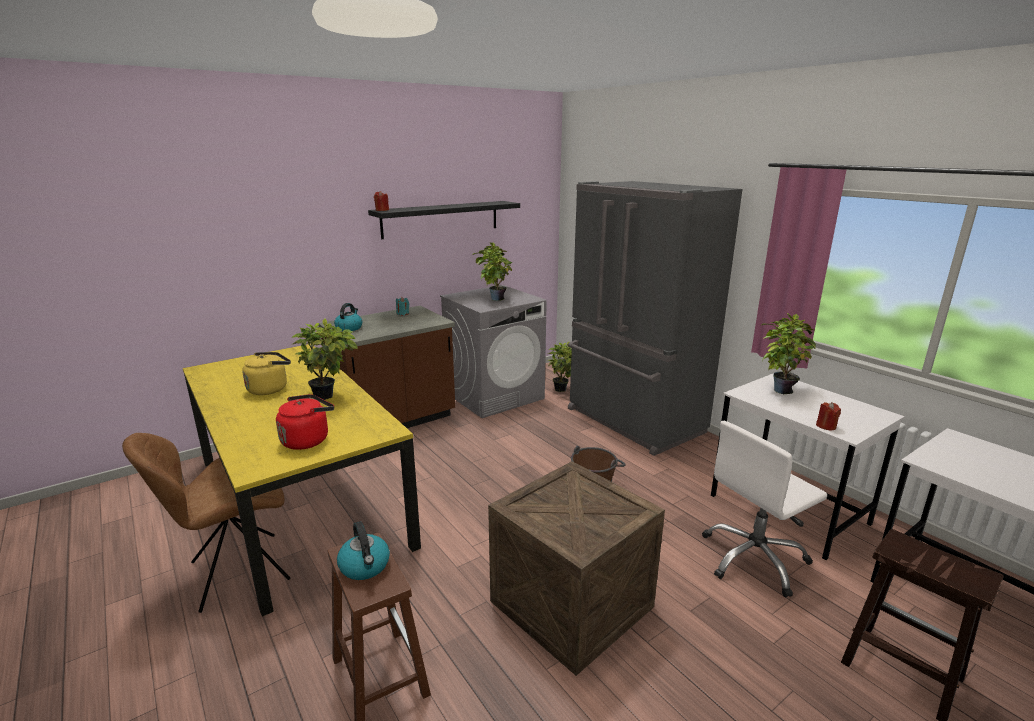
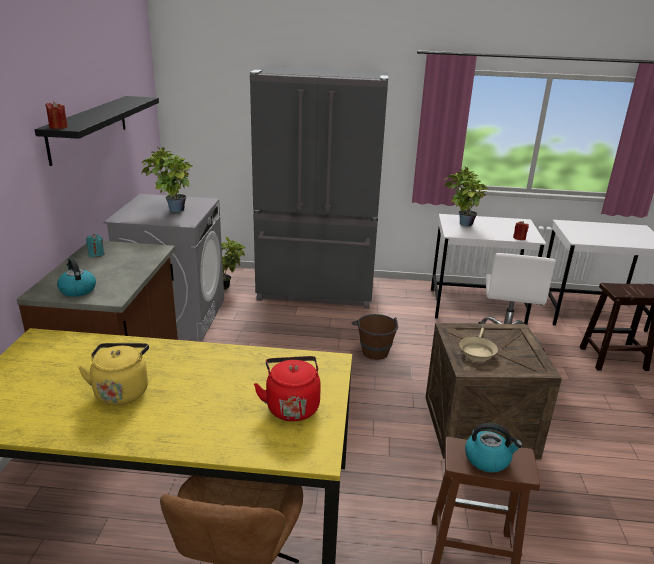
camera: 50 degrees left, 5 degrees up
(329, 396) = (207, 364): potted plant -> none
(554, 500) = (477, 351): none -> beige frying pan

